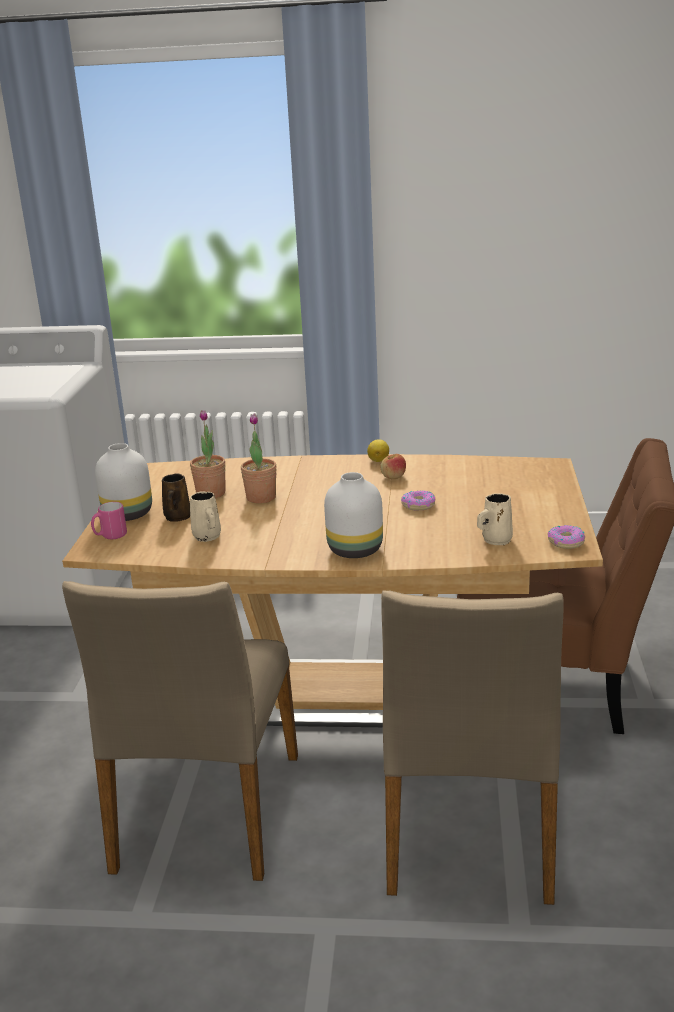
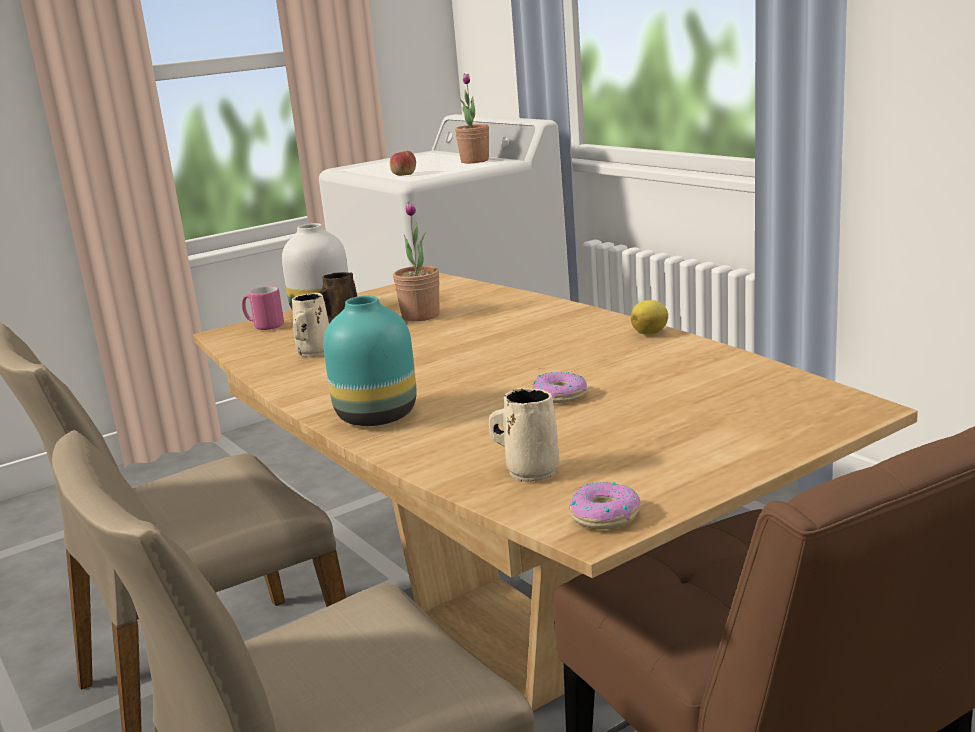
camera: 50 degrees right, 5 degrees down
(261, 497) = (446, 333): potted plant -> potted plant (474, 161)
(357, 550) = (378, 417): white vase -> turquoise vase
(393, 477) = (618, 355): apple -> apple (403, 175)

